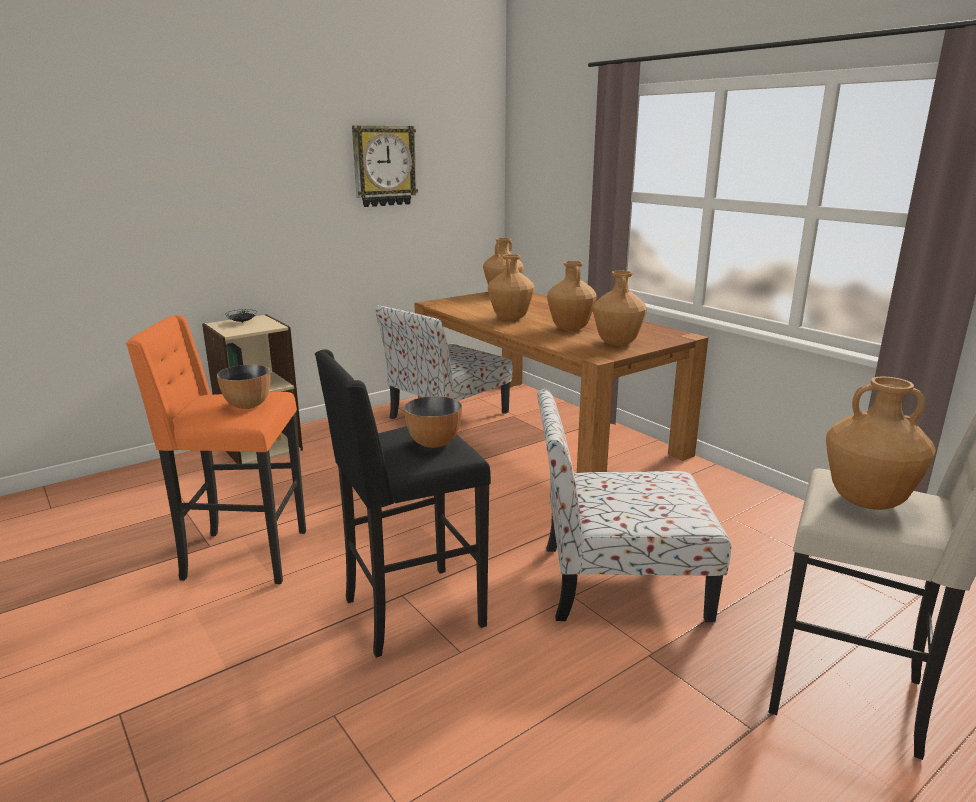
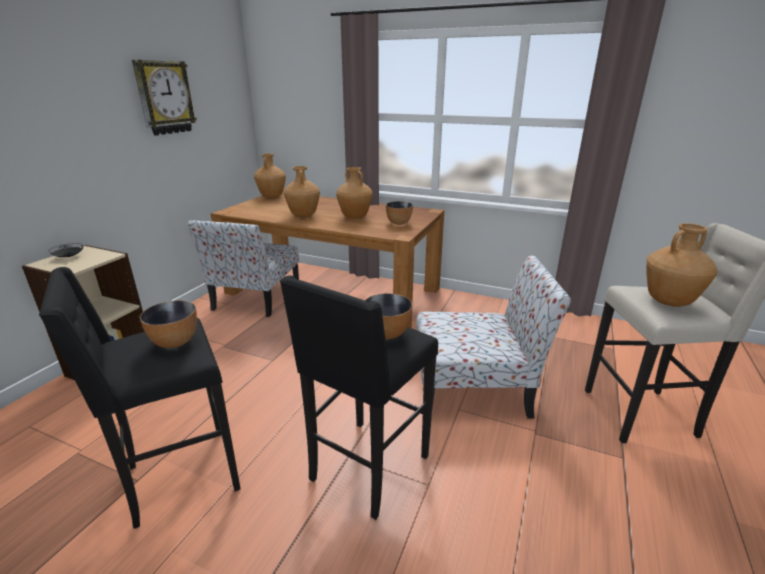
camera: 30 degrees left, 5 degrees up
(242, 556) = (180, 477): orange stool -> black stool
(617, 343) = (398, 223): brown vase -> bowl
(618, 582) = (474, 389): chair -> chair turned 150 degrees counterclockwise

